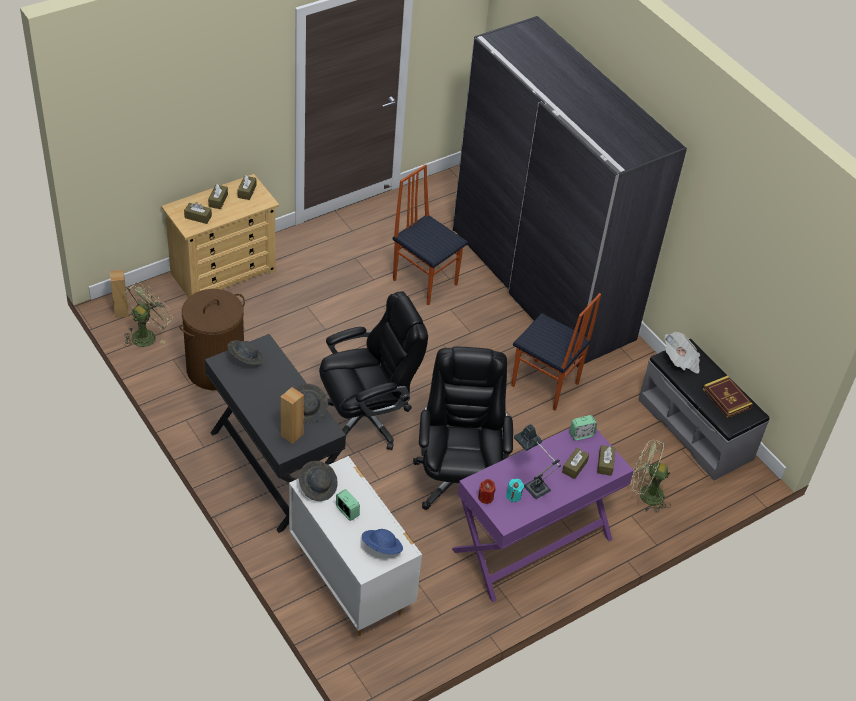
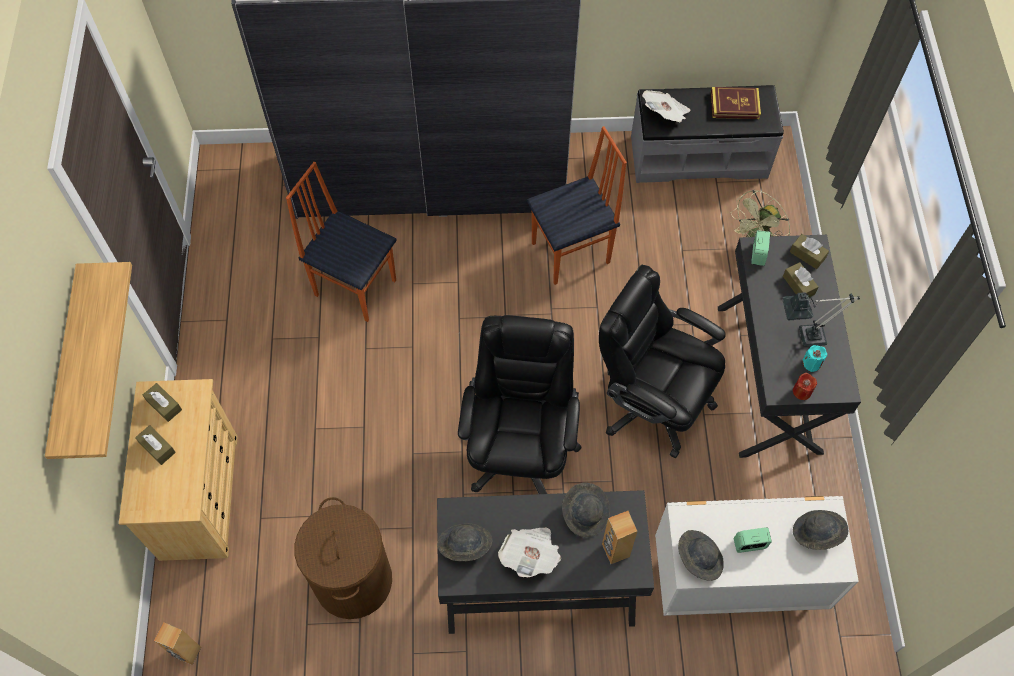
camera: 55 degrees left, 15 degrees up
(146, 334) = (246, 637): green fan -> none
(198, 217) = (171, 486): brown tissue box -> none
(209, 97) = (69, 367): none -> shelf
(260, 393) = (530, 555): none -> newspaper
(381, 548) = (816, 534): blue hat -> grey hat
(425, 281) = (355, 286): chair -> chair turned 45 degrees clockwise
(533, 544) = (770, 378): purple desk -> black desk

